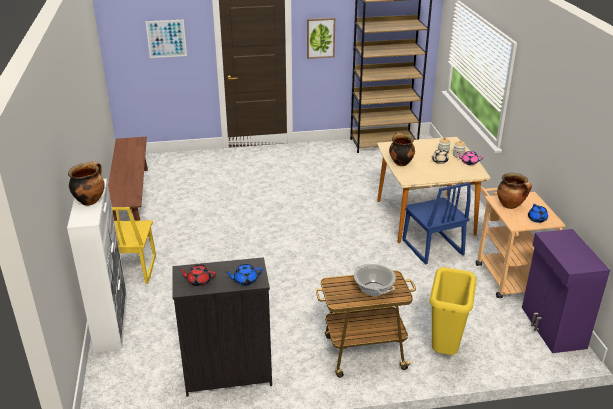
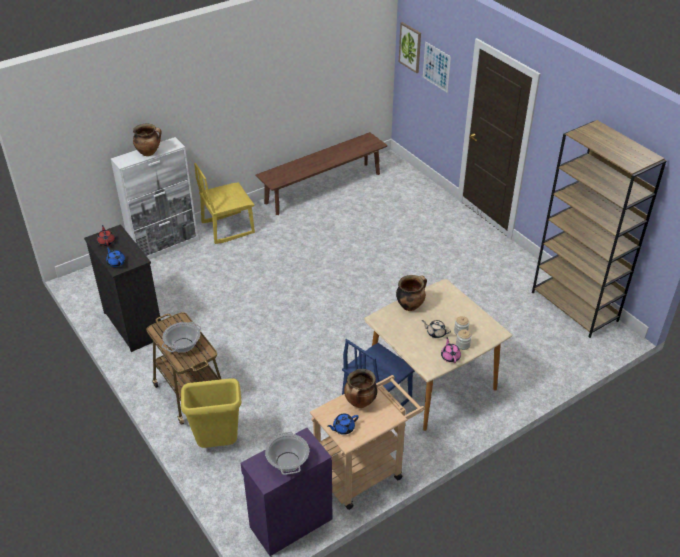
camera: 65 degrees right, 10 degrees up
(320, 38) = (555, 148): picture -> picture (410, 47)
(573, 250) = (287, 461): none -> cooking pot

